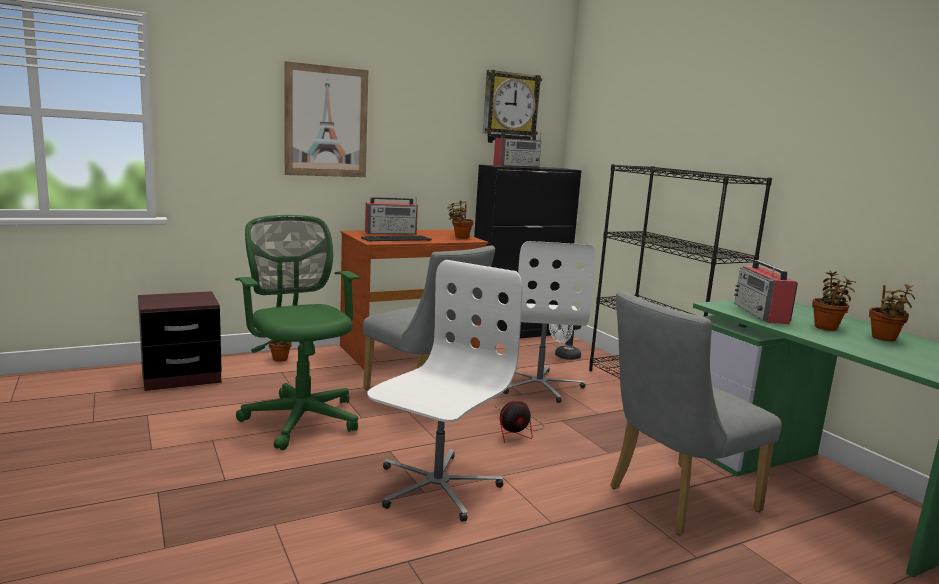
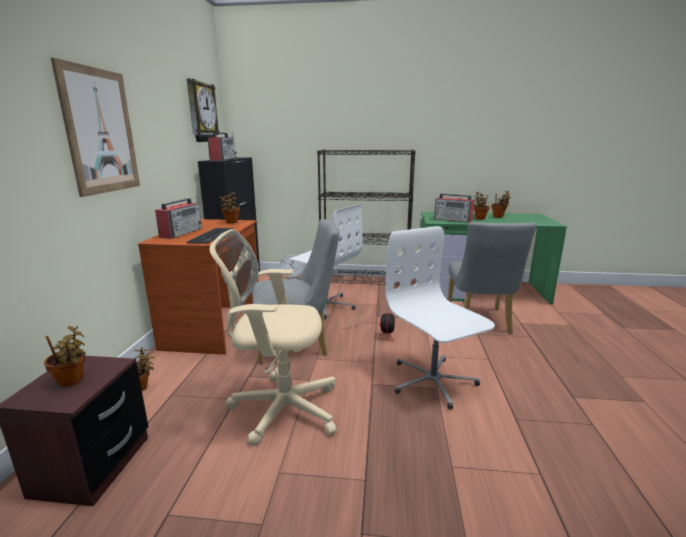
camera: 55 degrees left, 5 degrees up
(176, 300) = (72, 381): none -> potted plant
(300, 417) = (280, 408): green office chair -> beige office chair

